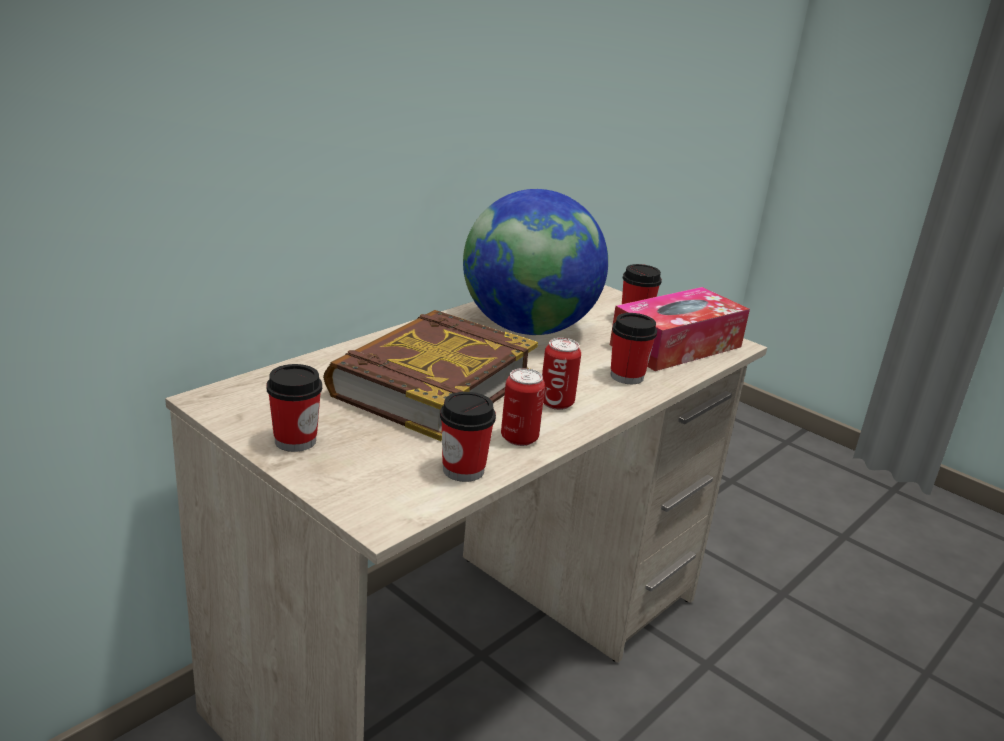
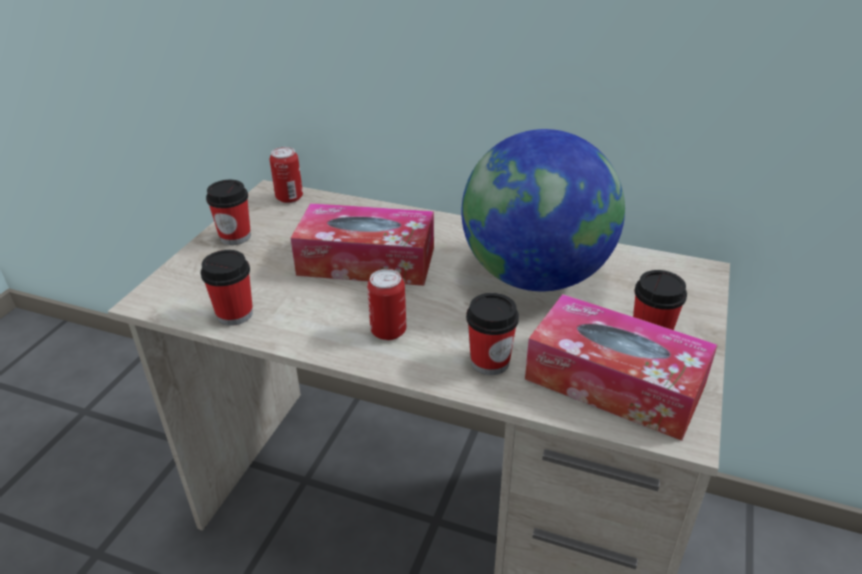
camera: 70 degrees right, 10 degrees up
(432, 384) = (366, 261): book -> tissue box
(519, 438) = (305, 327): can -> can (289, 198)

